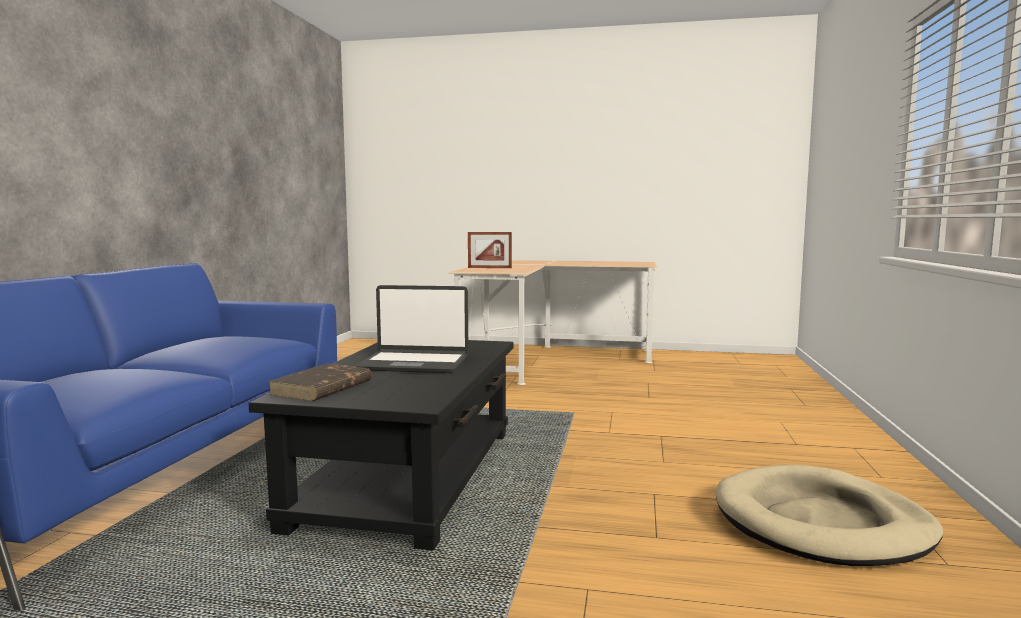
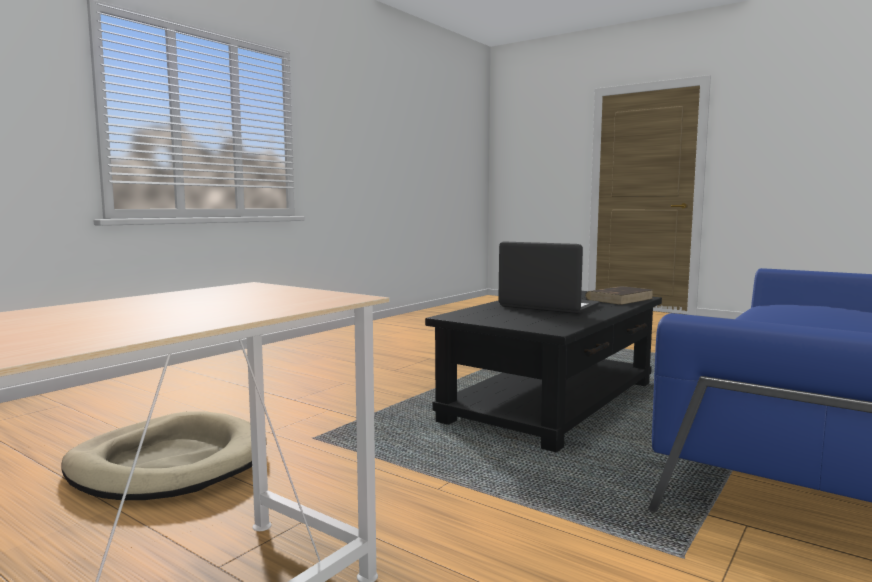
camera: 155 degrees left, 0 degrees up
(489, 268) = (204, 309): picture frame -> none
(822, 523) = (340, 352): beige dog bed -> beige dog bed (168, 463)

